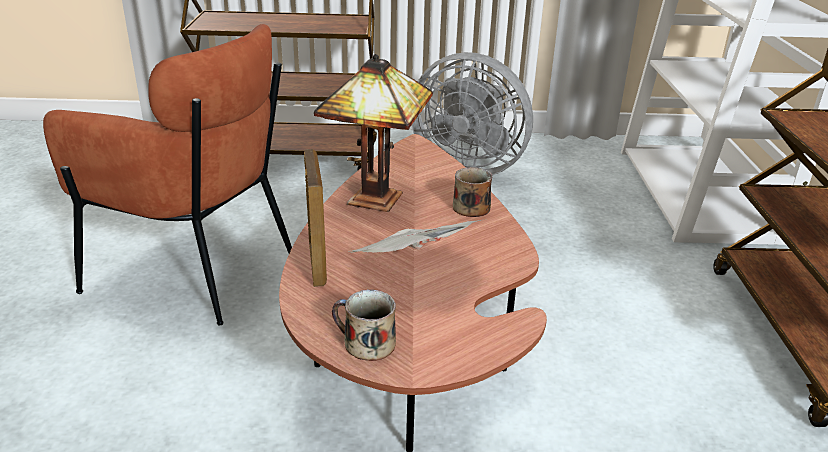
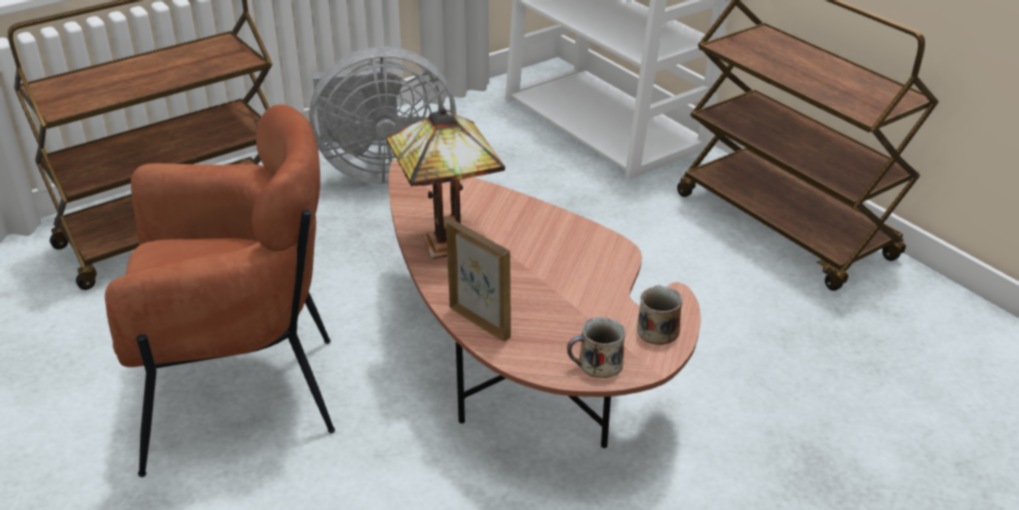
camera: 35 degrees left, 5 degrees up
(413, 267) = (555, 290): newspaper -> none
(472, 206) = (534, 217): mug -> mug (657, 329)

